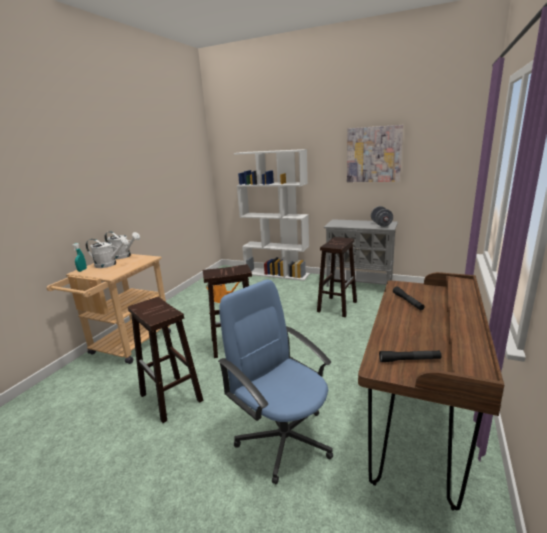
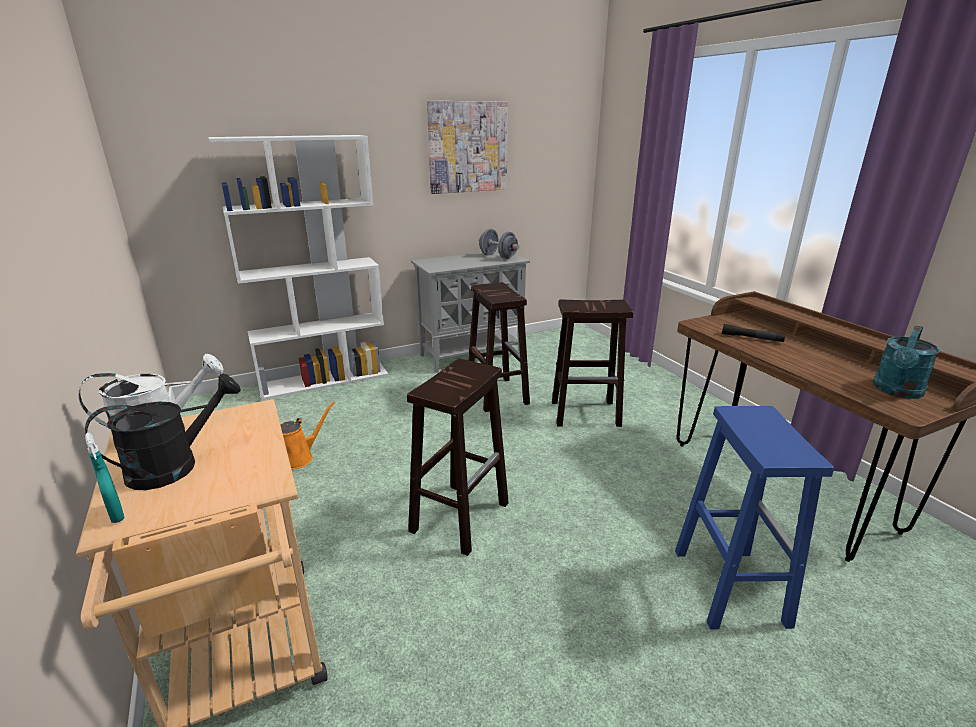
camera: 50 degrees left, 5 degrees up
(109, 264) = (175, 465): white watering can -> black watering can
(172, 398) = (523, 662): brown stool -> brown stool (586, 413)
(283, 438) = (728, 585): blue office chair -> blue stool
(409, 360) = (896, 391): black flashlight -> turquoise watering can

